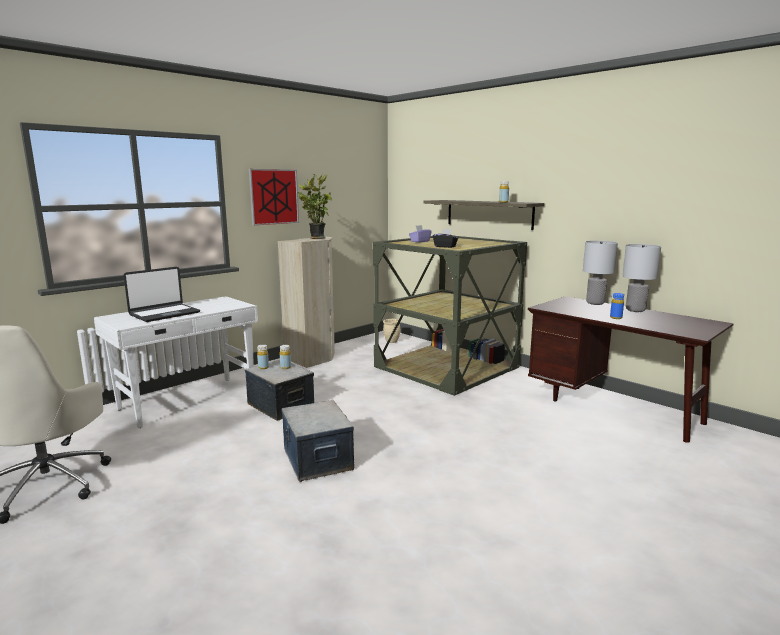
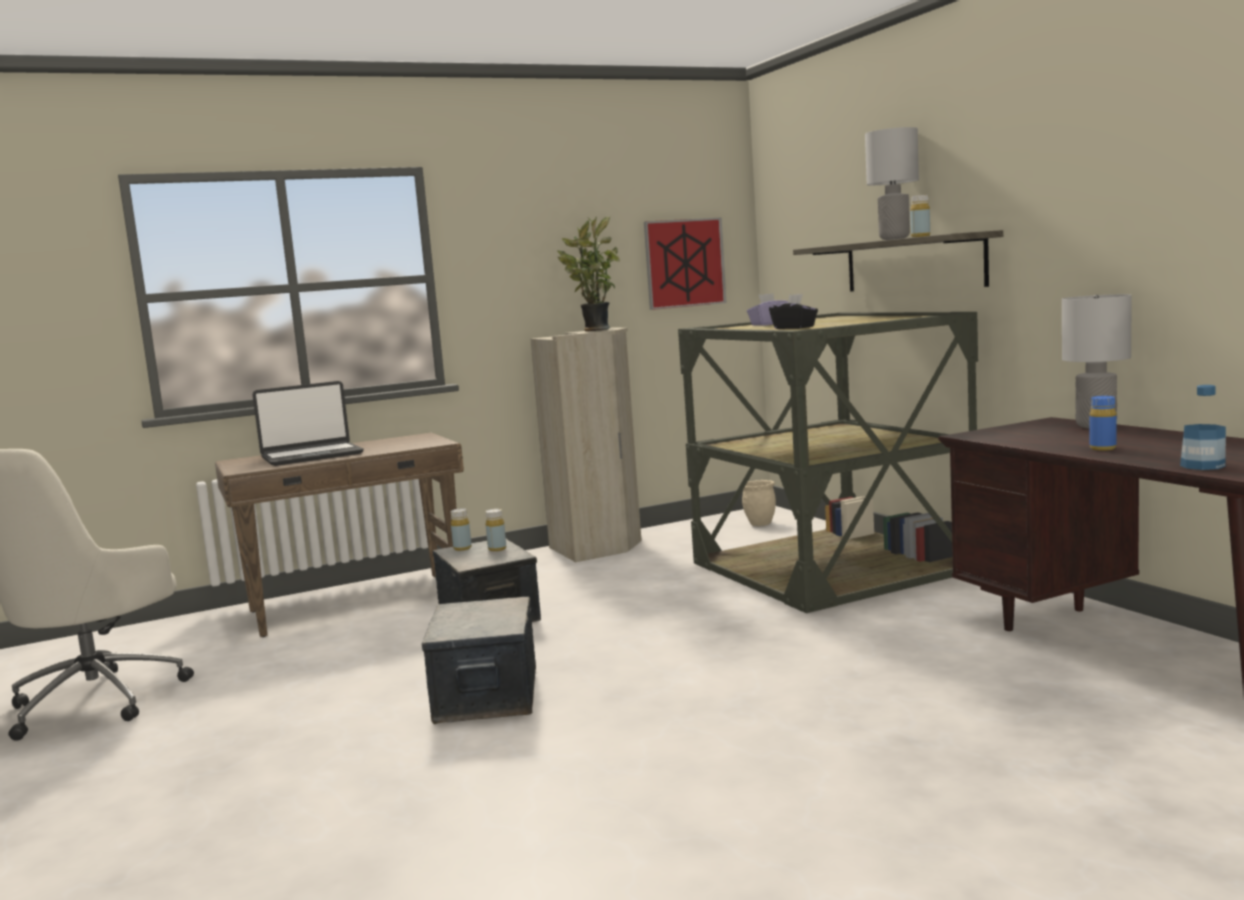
camera: 20 degrees right, 5 degrees down
(189, 401) = (357, 604): white console table -> brown console table
(274, 196) = (523, 262): picture -> picture (684, 263)
(635, 311) = (1169, 437): grey table lamp -> grey table lamp (894, 239)
(673, 330) = (1202, 466): none -> bottle

